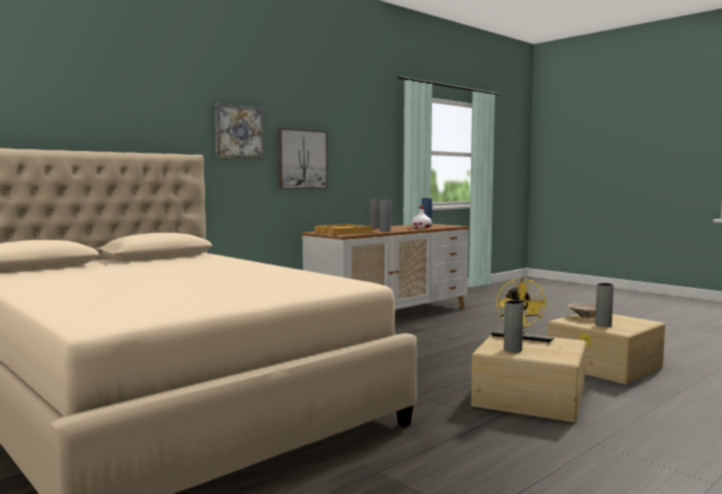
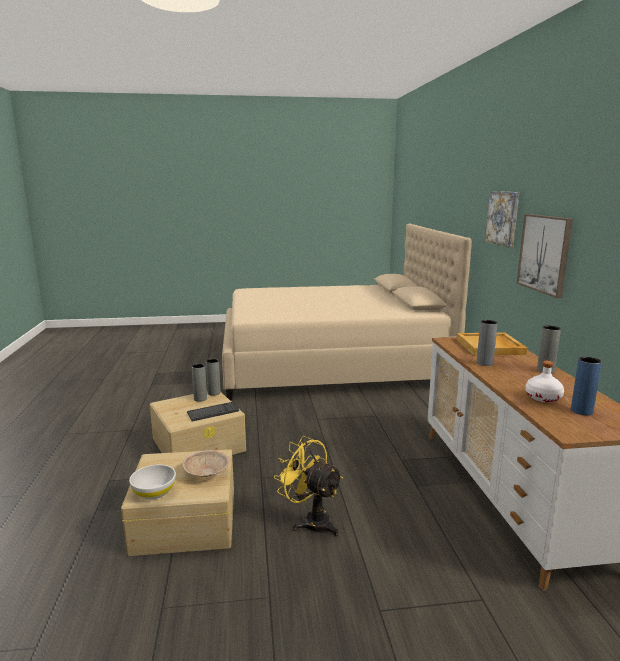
camera: 125 degrees right, 10 degrees up
(603, 325) = (176, 463): grey vase -> grey vase (214, 393)
(636, 320) = (154, 492): none -> white bowl

